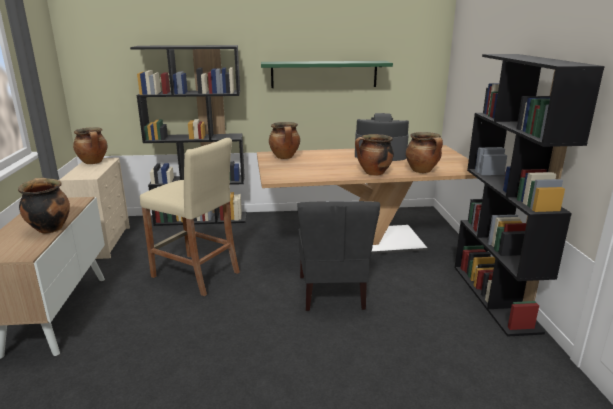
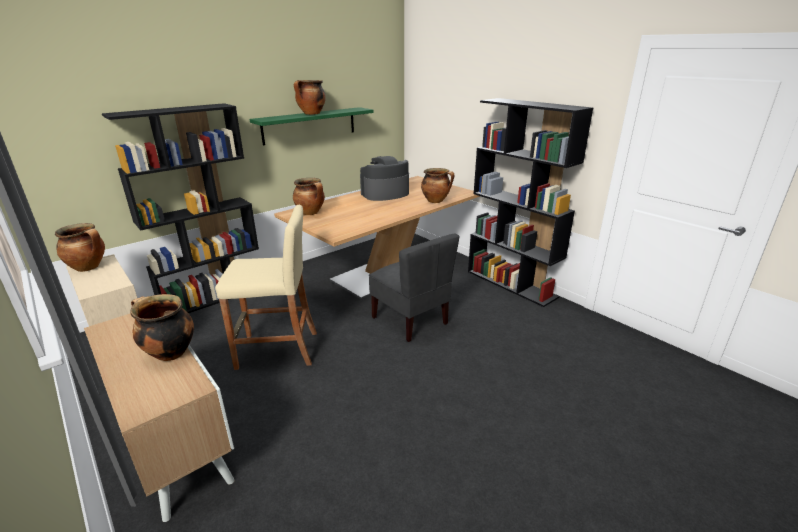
camera: 35 degrees left, 5 degrees up
(373, 173) = (406, 211): cooking pot -> cooking pot (311, 114)

